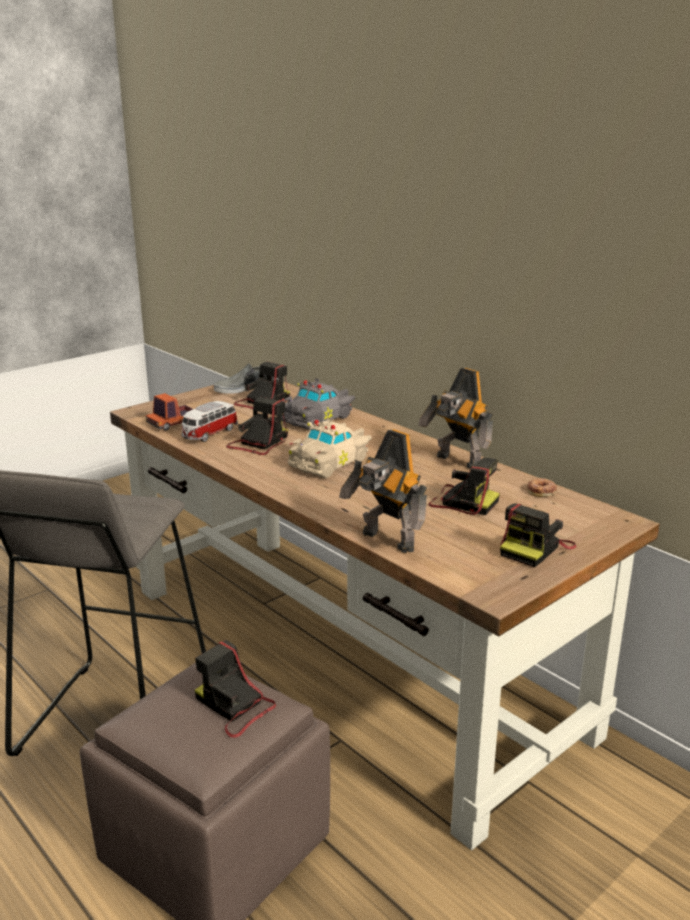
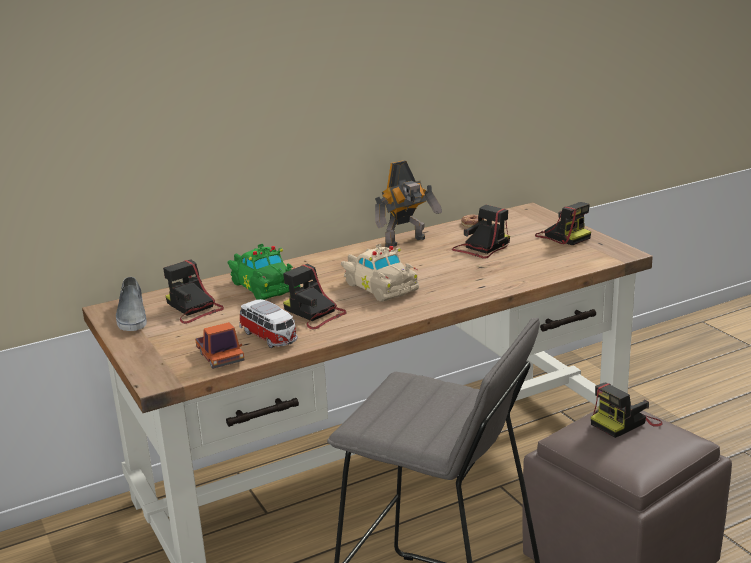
camera: 75 degrees left, 0 degrees up
(318, 418) = (264, 285): grey toy car -> green toy car
(386, 542) = (543, 276): toy robot -> none

